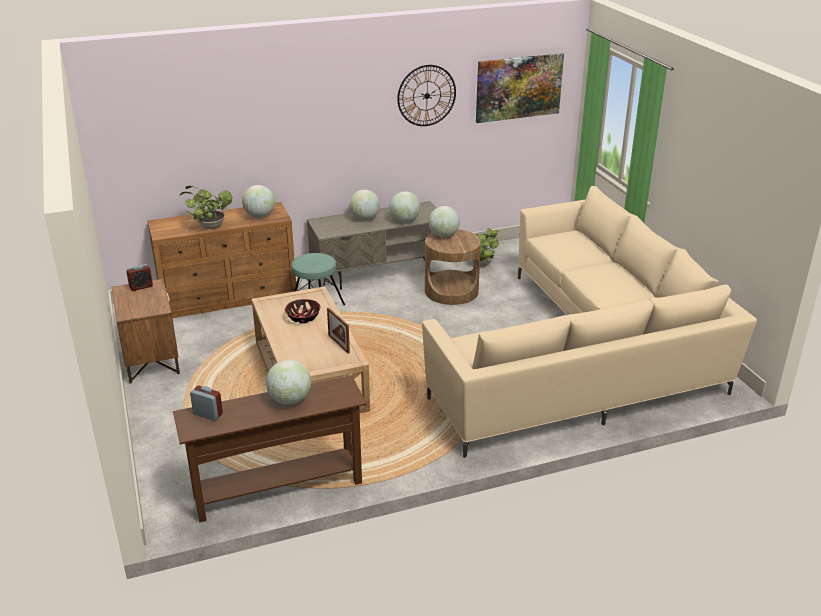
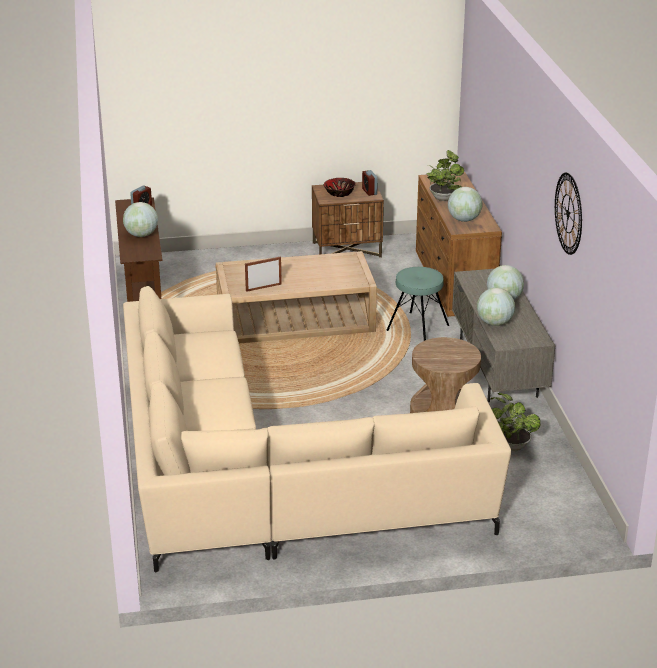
camera: 100 degrees right, 0 degrees up
(303, 318) = (317, 273): bowl -> bowl (339, 193)
(443, 235) = (461, 350): globe -> none
(518, 87) = (613, 278): picture -> none

